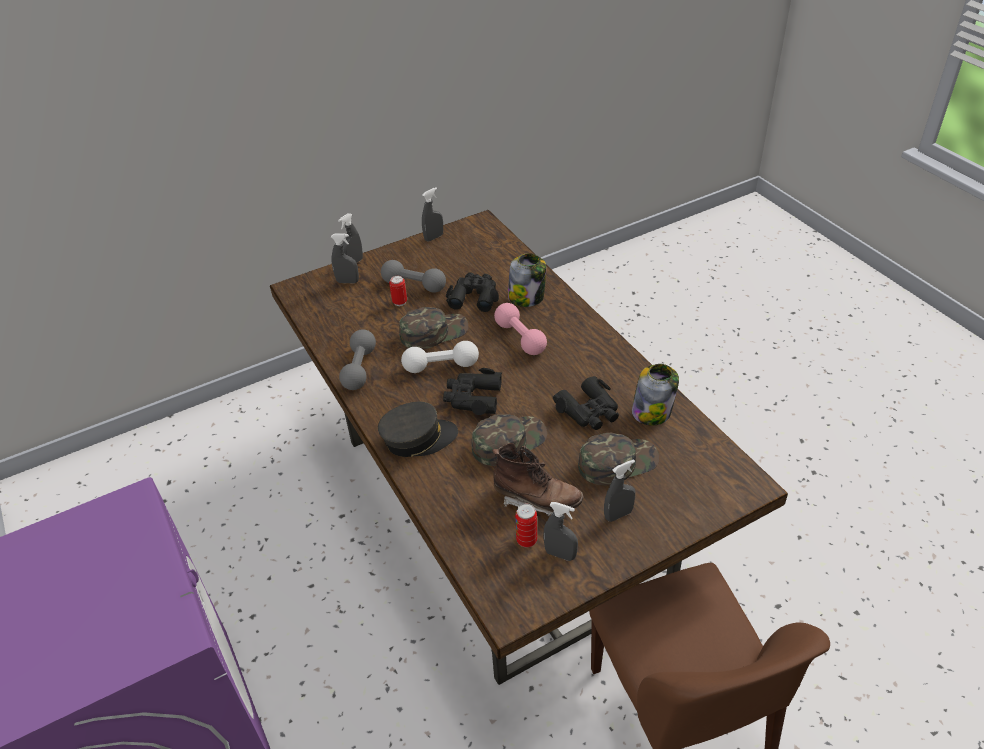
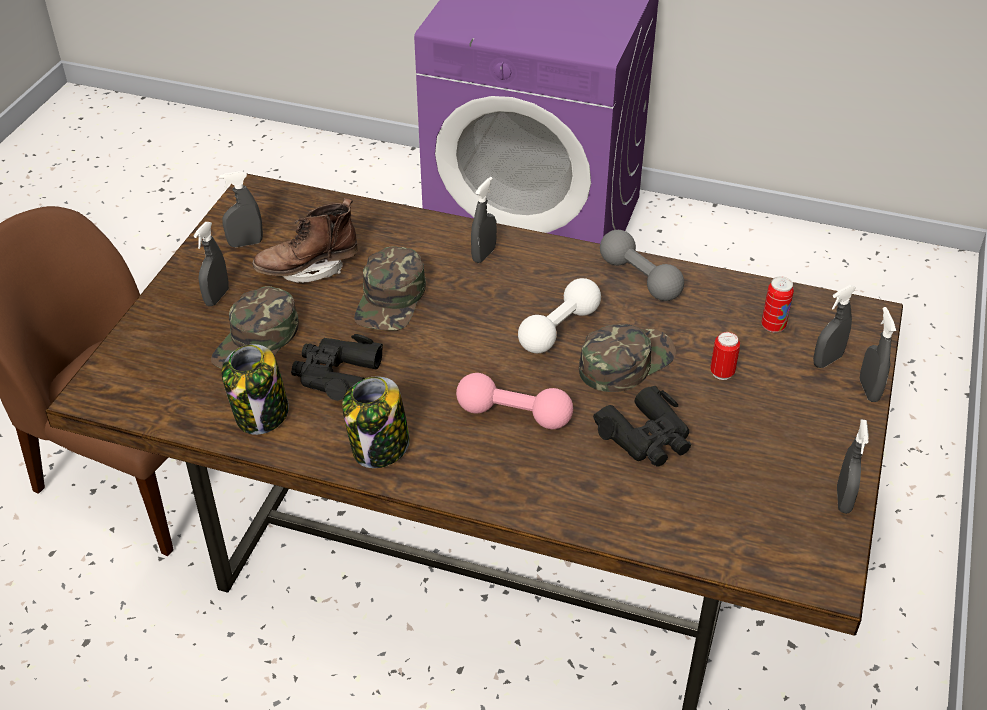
camera: 135 degrees right, 0 degrees up
(414, 285) = (743, 406): grey dumbbell -> none
(418, 438) = (484, 254): grey cap -> grey spray bottle
(433, 332) = (625, 361): green cap -> green cap turned 150 degrees counterclockwise
(473, 398) = (480, 318): black binoculars -> none
(526, 540) = (286, 237): can -> can (773, 326)
(527, 297) = (578, 479): jar -> jar (379, 448)

